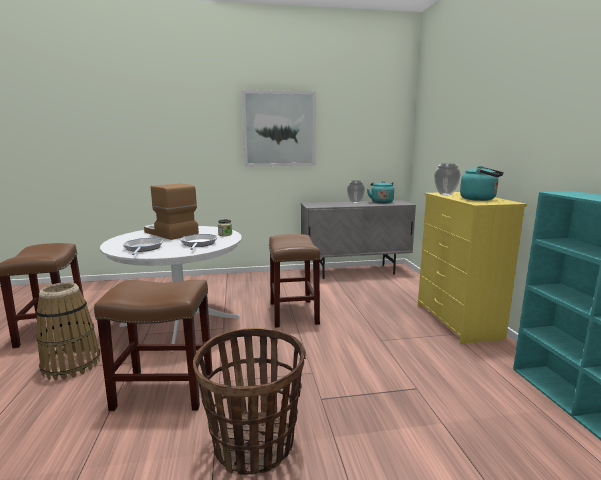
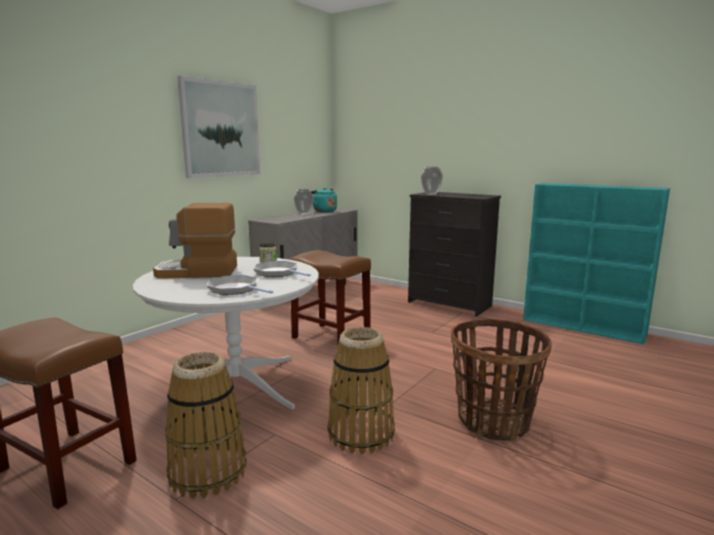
camera: 45 degrees left, 0 degrees up
(163, 391) = (360, 434): brown stool -> basket
(457, 321) = (450, 304): yellow dresser -> black dresser
(480, 199) = (467, 195): turquoise kettle -> none

